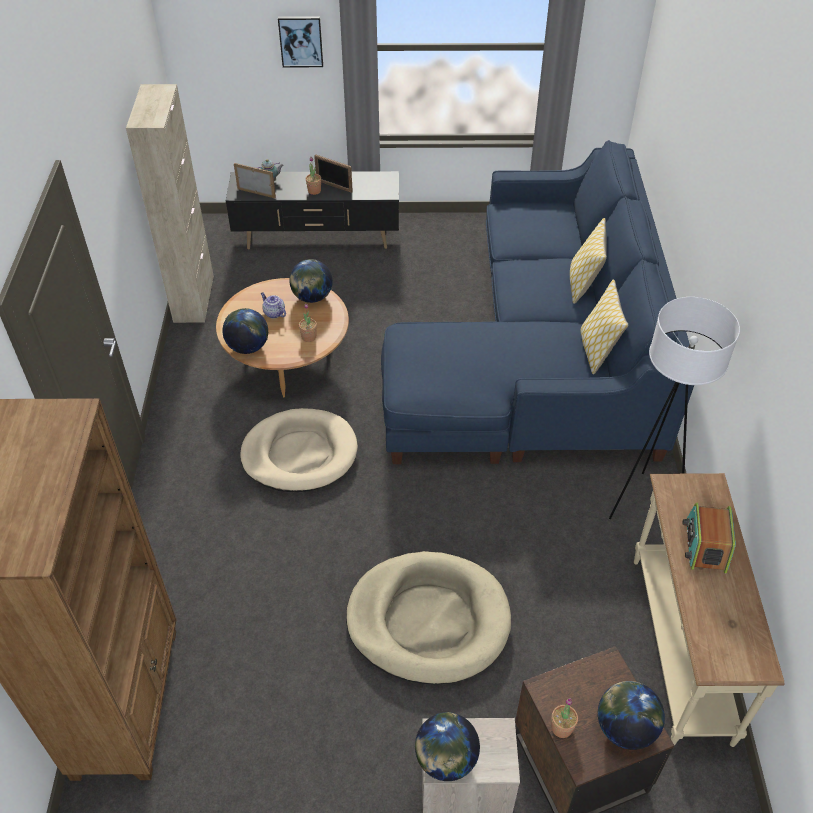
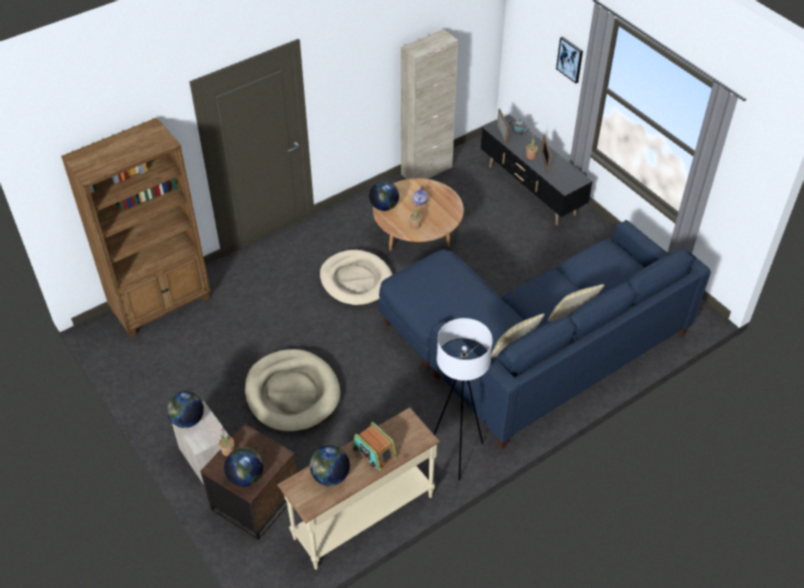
camera: 55 degrees right, 0 degrees up
(312, 297) = (448, 209): globe -> globe (330, 476)
(705, 545) = (374, 452): radio -> radio turned 105 degrees counterclockwise

